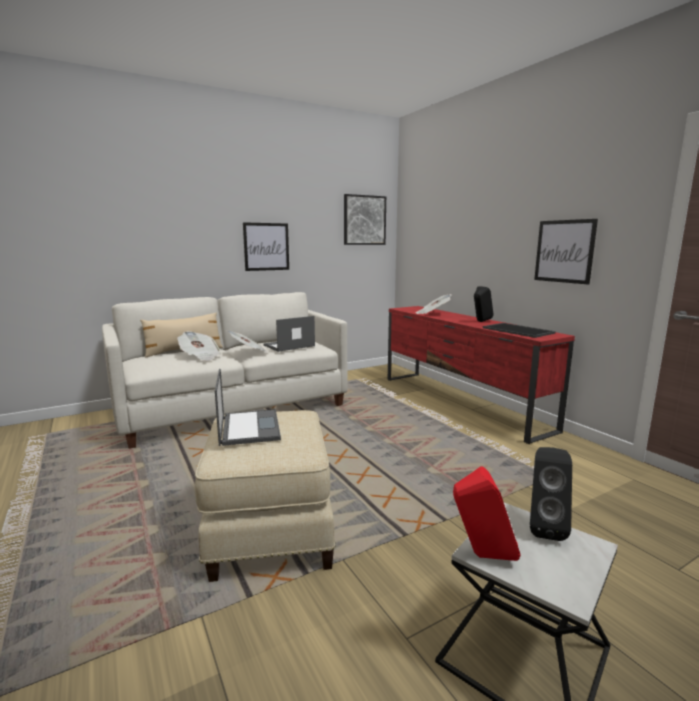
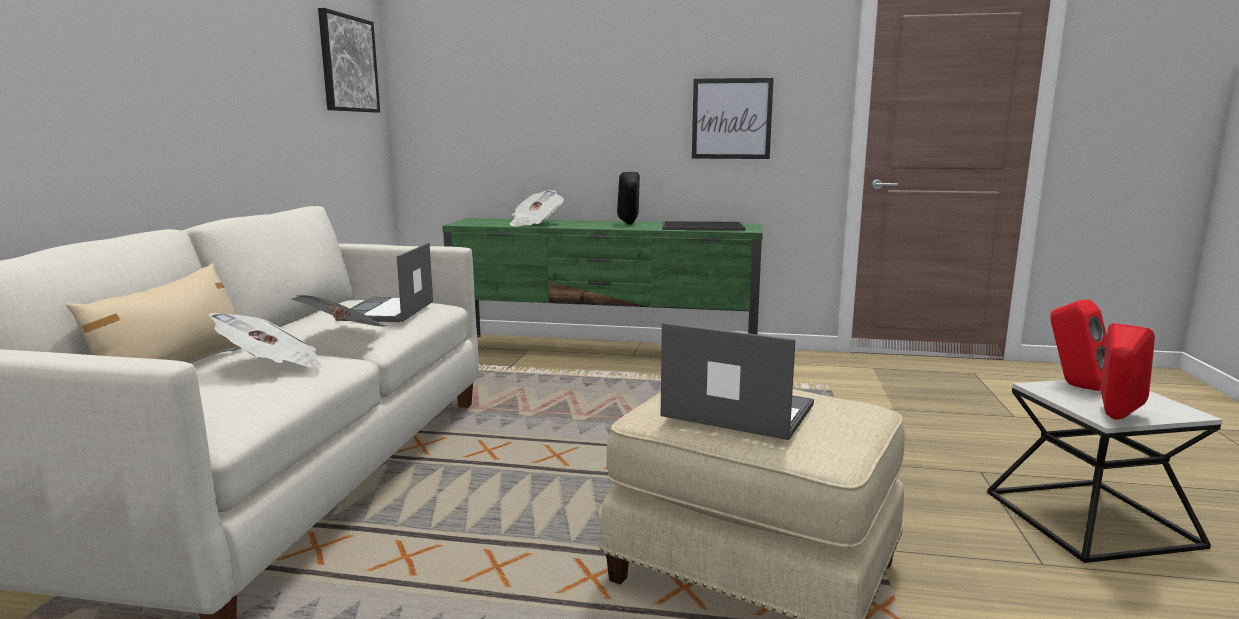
camera: 50 degrees left, 0 degrees up
(266, 246) = (213, 108): picture -> none
(461, 402) = (605, 351): red tv stand -> green tv stand
(544, 527) = (1074, 385): black speaker -> red speaker

